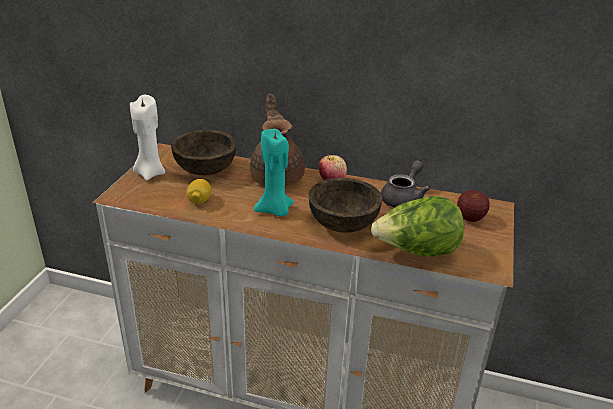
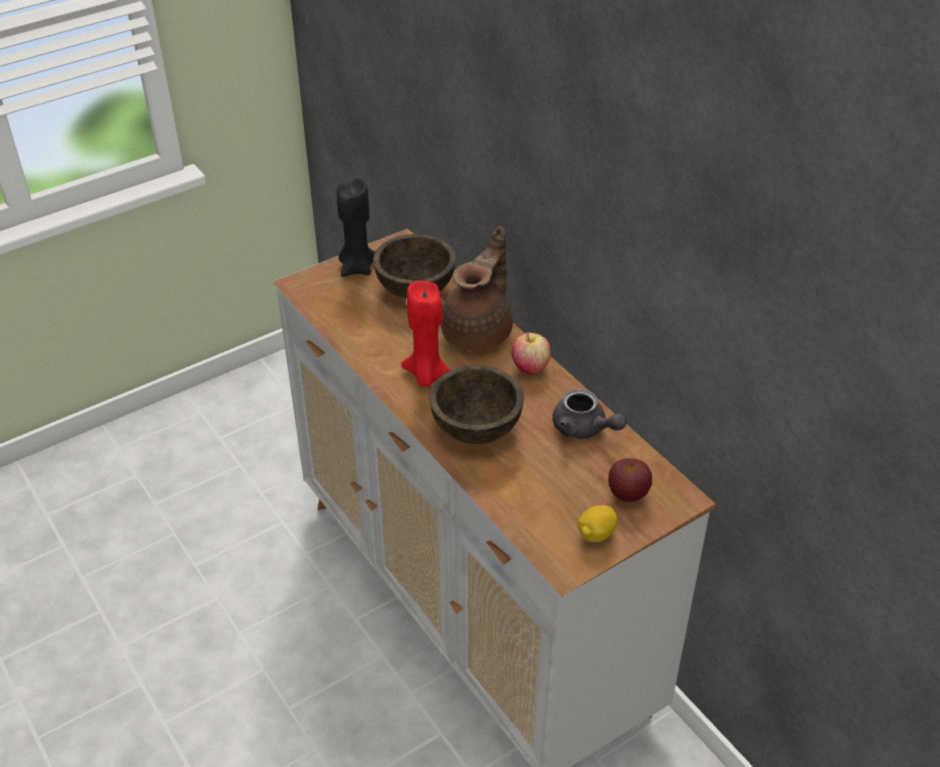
camera: 40 degrees right, 10 degrees up
(150, 173) = (357, 268): white candle -> black candle
(199, 201) = (367, 327): lemon -> lemon (596, 534)
(275, 210) = (426, 375): turquoise candle -> red candle
(403, 198) = (584, 429): grey teapot -> grey teapot turned 60 degrees clockwise
(416, 252) = (511, 500): lettuce -> none

